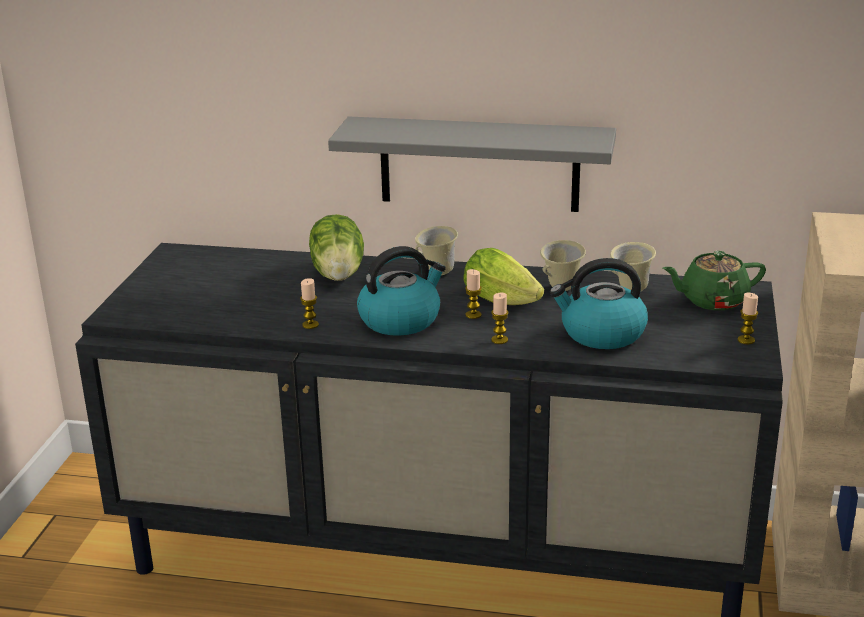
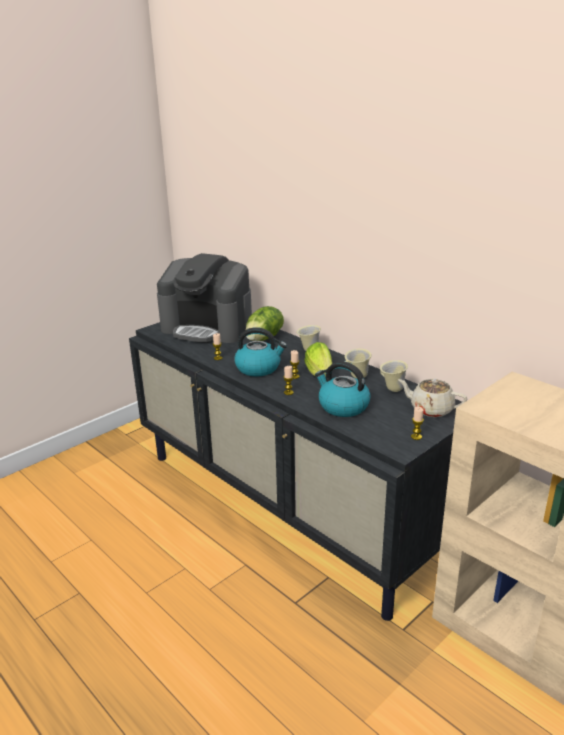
camera: 35 degrees right, 0 degrees up
(215, 284) = (208, 328): none -> coffee machine
(479, 164) = (342, 295): grey shelf -> none
(712, 300) = (430, 409): green teapot -> beige teapot

